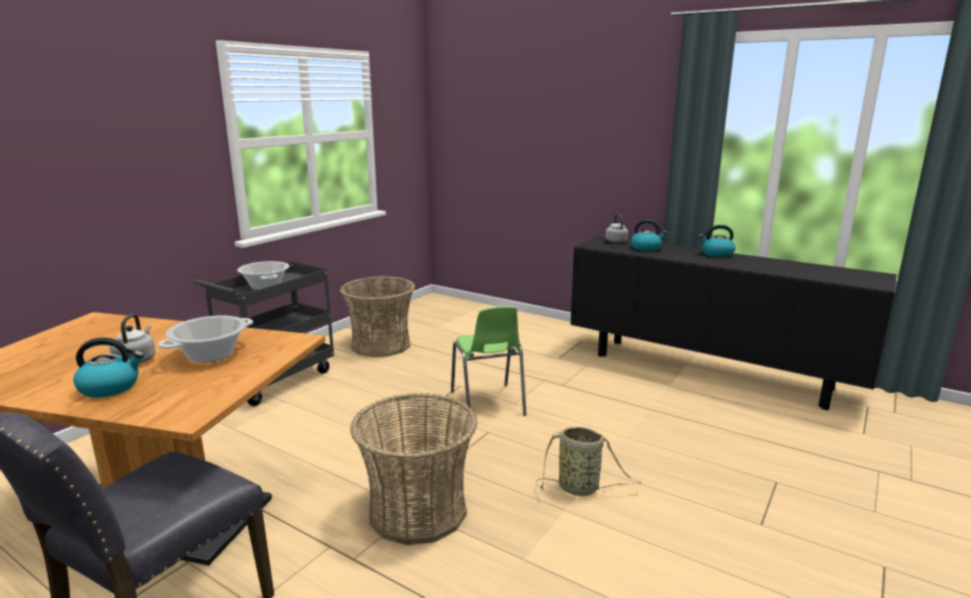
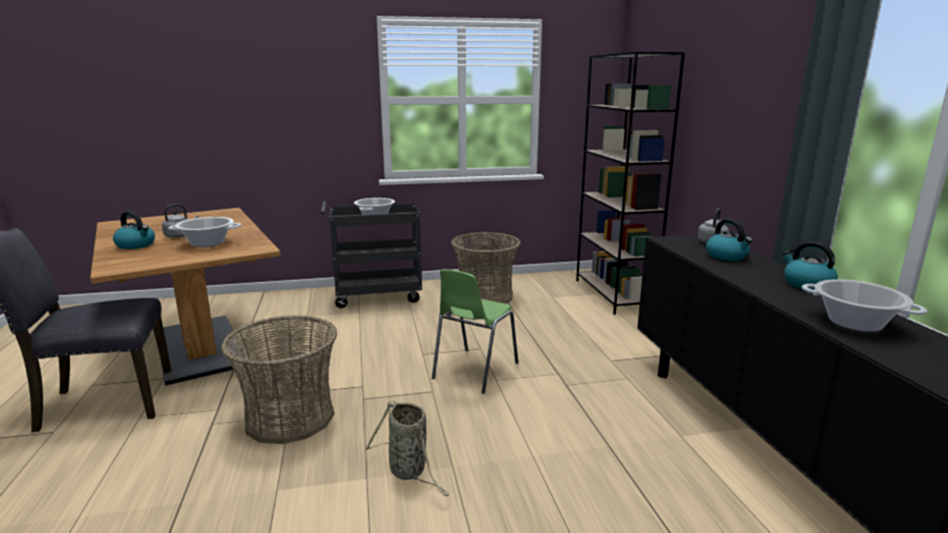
camera: 45 degrees right, 0 degrees up
(477, 311) = (614, 295): none -> beige bookcase
(779, 267) = (855, 323): none -> cooking pot

